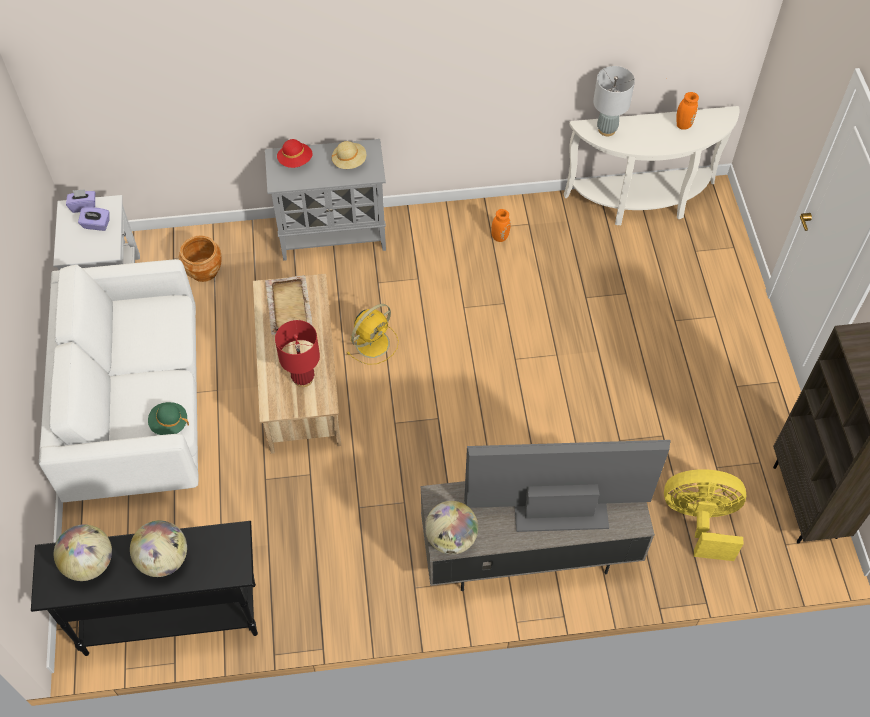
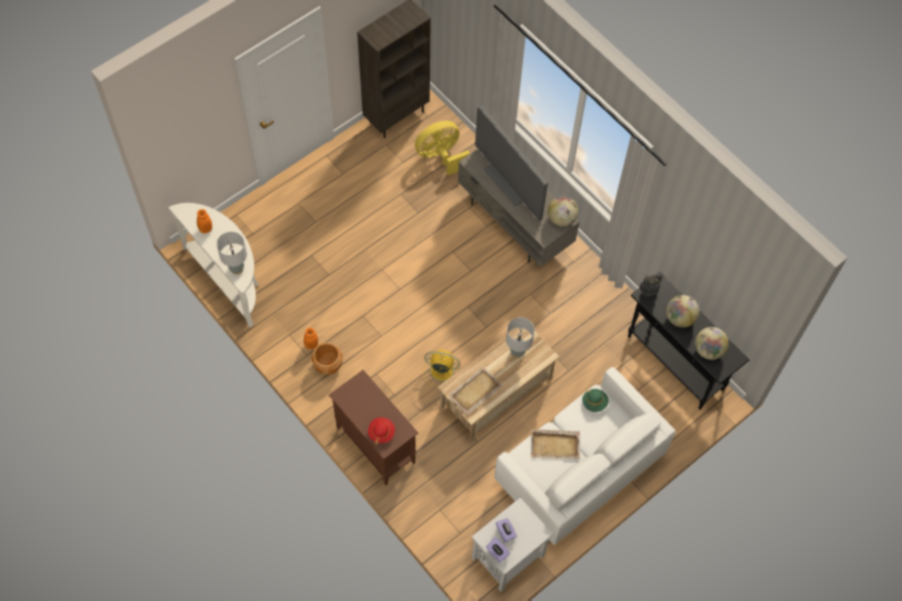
camera: 125 degrees left, 5 degrees up
(155, 349) = (555, 445): none -> beige tray
(204, 270) = (456, 506): brown planter -> brown planter (327, 365)
(234, 545) = (648, 292): none -> radio
(303, 379) = (517, 351): red table lamp -> grey table lamp
(334, 236) = (375, 444): grey cabinet -> brown cabinet
(349, 161) = (360, 400): beige hat -> none
(700, 521) = (441, 156): yellow fan -> yellow fan turned 90 degrees clockwise

